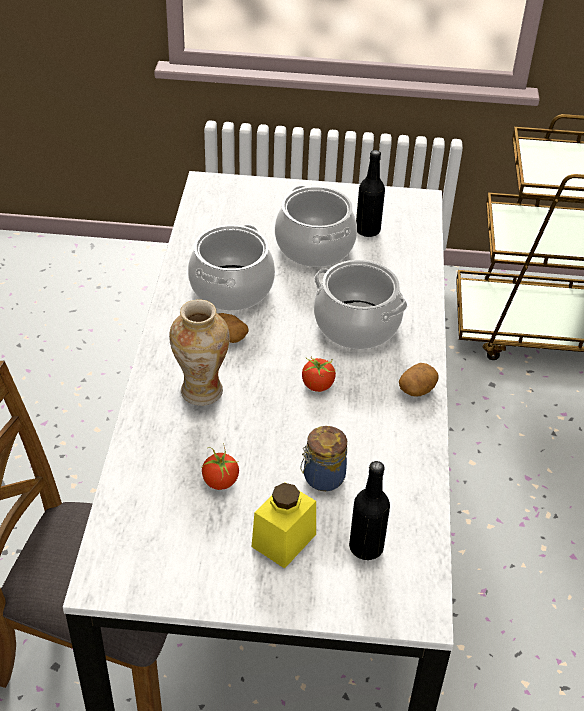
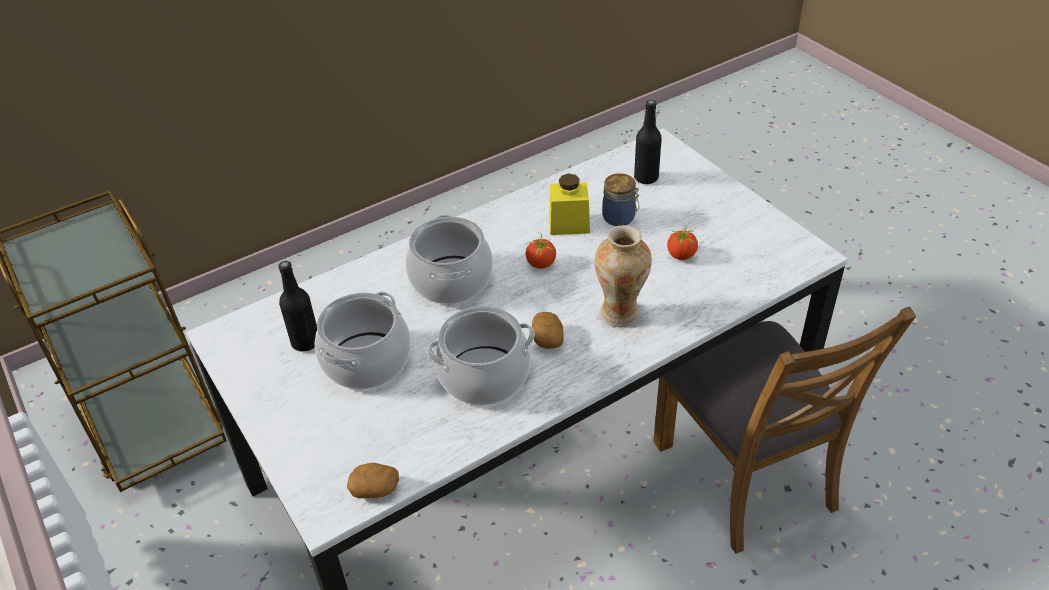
camera: 125 degrees left, 0 degrees up
(284, 540) = (684, 207): yellow jar -> yellow jar (569, 224)
(417, 389) = (488, 220): potato -> potato (375, 488)

